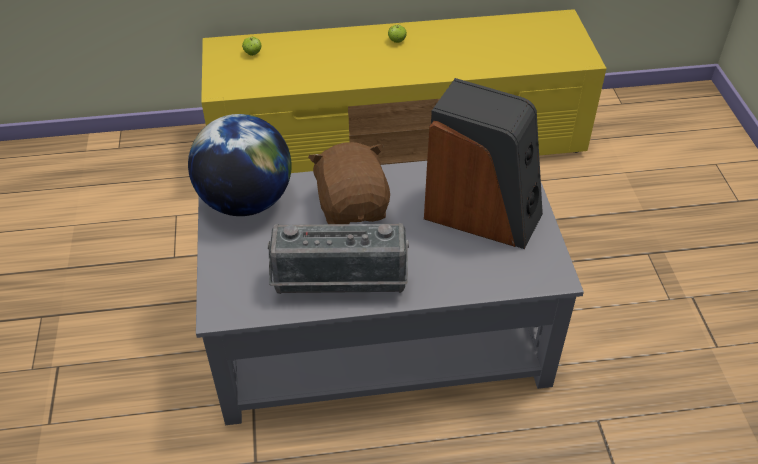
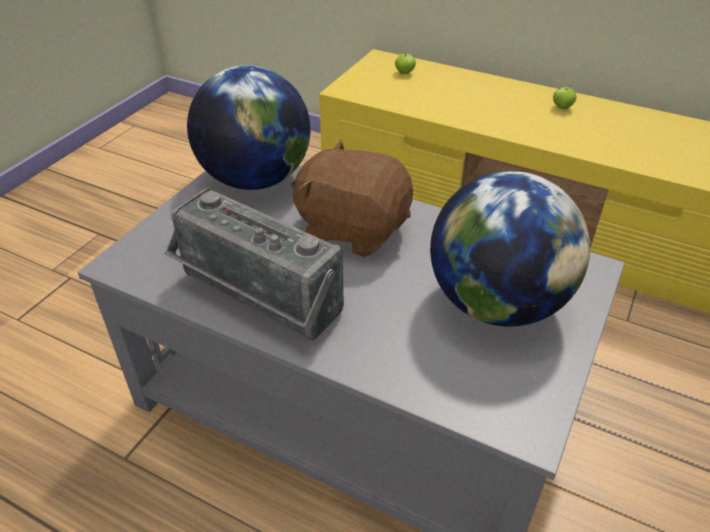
camera: 35 degrees right, 5 degrees down
(353, 206) = (352, 229): brown plush toy -> brown plush toy turned 90 degrees counterclockwise
(482, 213) = (496, 303): speaker -> globe

